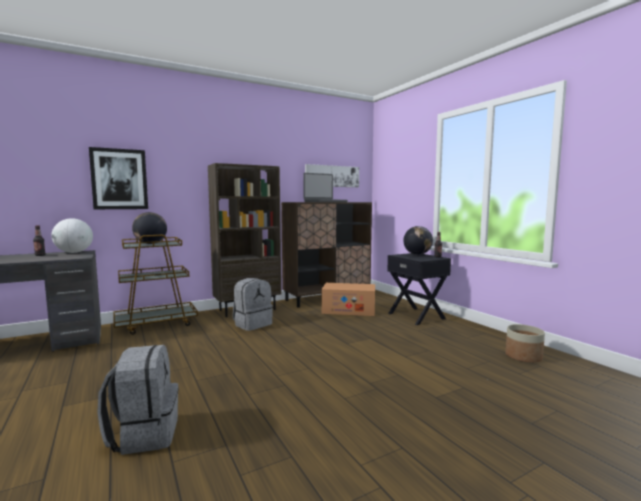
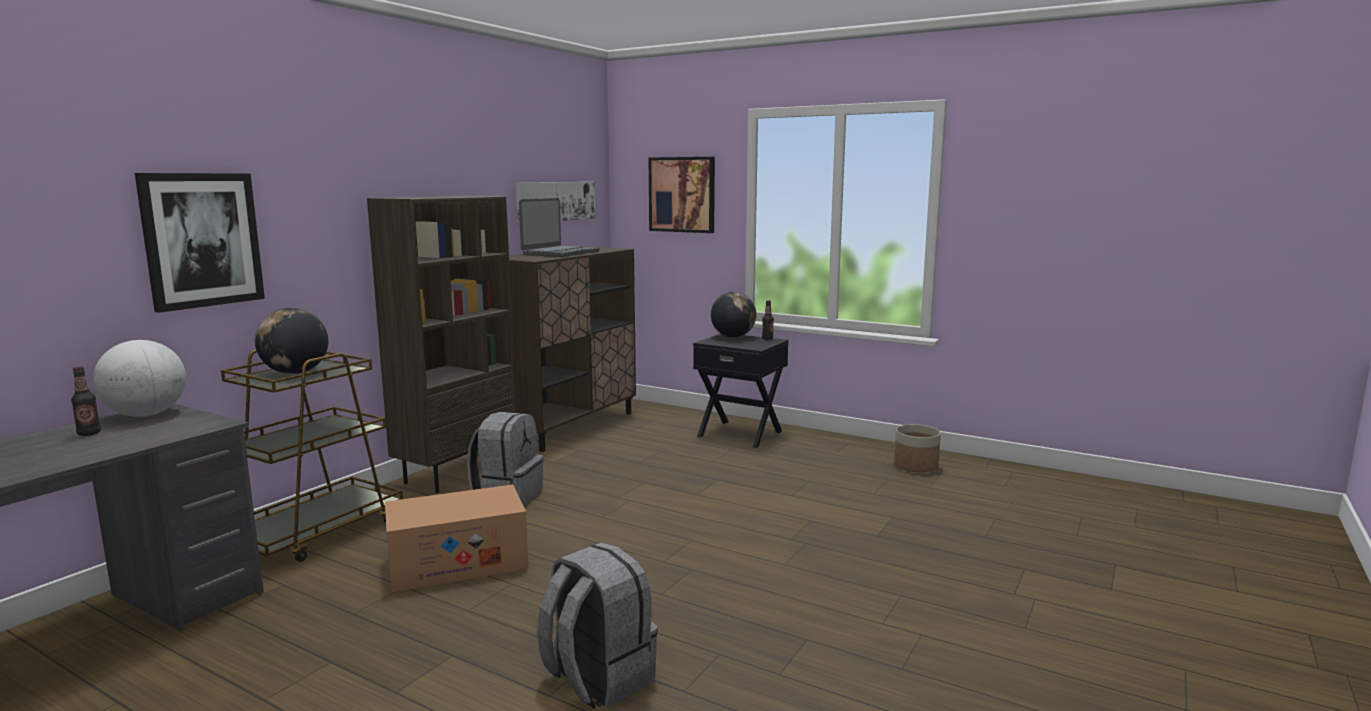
camera: 30 degrees left, 5 degrees up
(348, 310) = (632, 442): cardboard box -> cardboard box (458, 563)
(403, 171) = (682, 194): none -> picture

